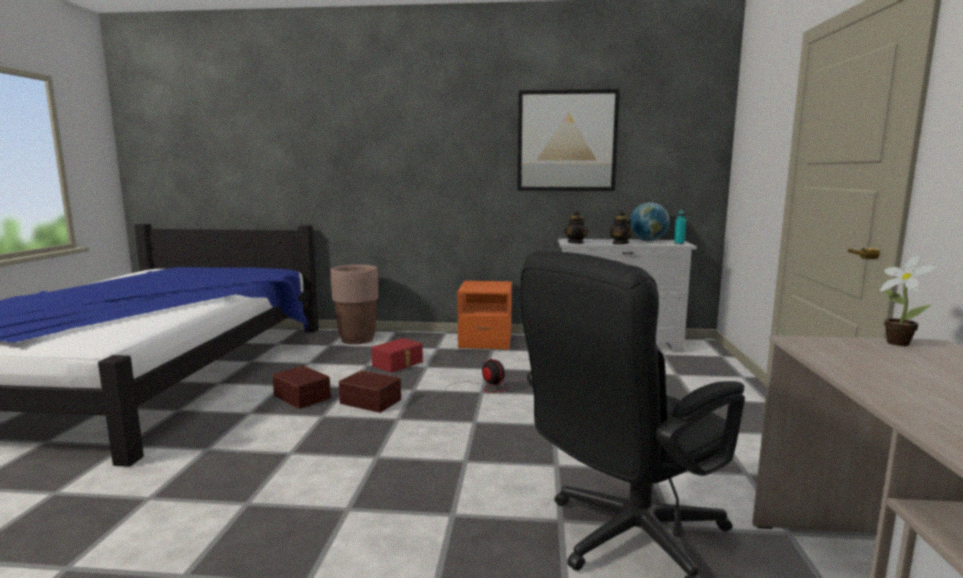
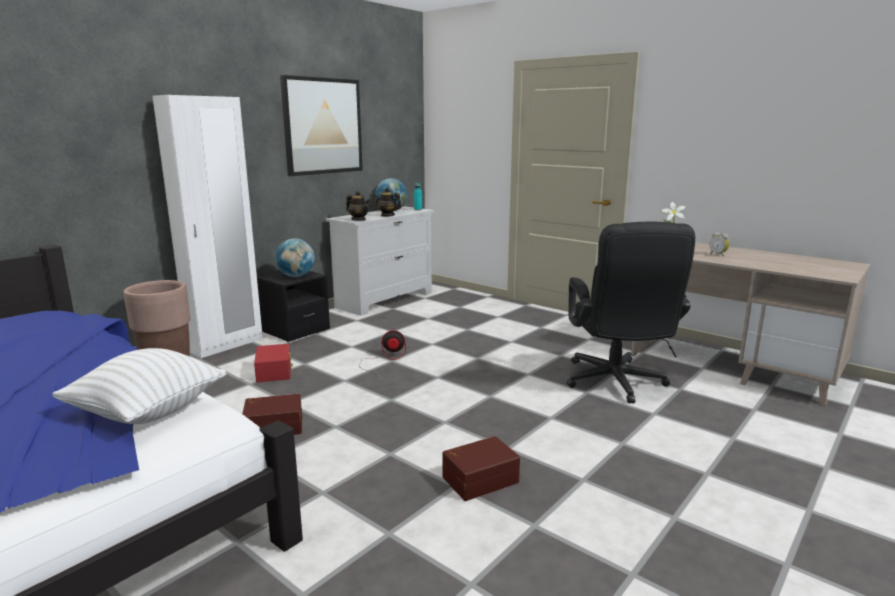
camera: 55 degrees left, 5 degrees up
(119, 324) = (147, 412): none -> white pillow
(371, 401) = (338, 401): brown storage box -> brown storage box (479, 479)
(423, 336) = (226, 345): none -> white wardrobe
(485, 341) = (293, 330): orange nightstand -> black nightstand
(486, 288) = (296, 276): none -> globe
(924, 380) = (718, 255): none -> alarm clock

